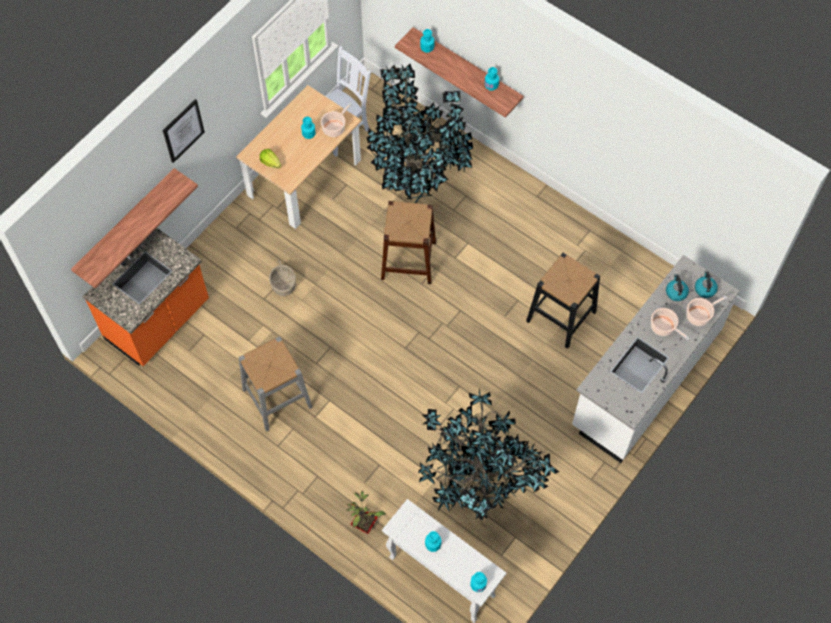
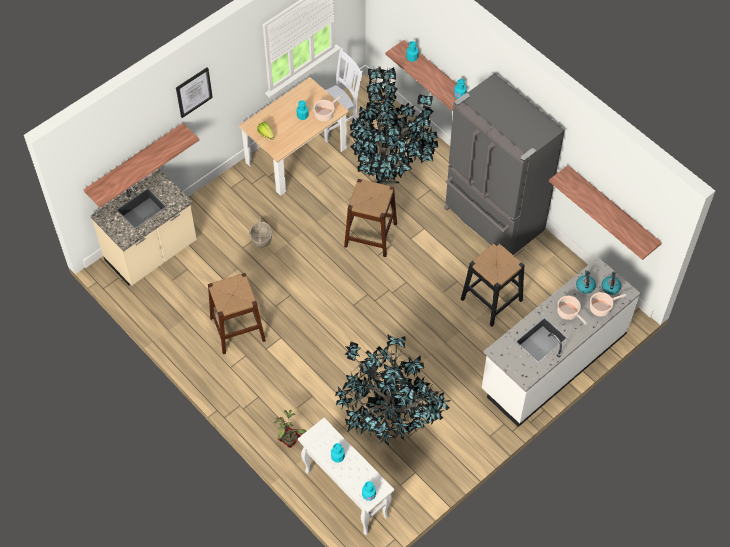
camera: 10 degrees right, 5 degrees down
(158, 322) = (152, 253): orange counter -> beige counter
(277, 398) = (237, 329): grey stool -> brown stool
(543, 222) = (492, 221): none -> grey fridge
(694, 198) = (612, 209): none -> shelf

